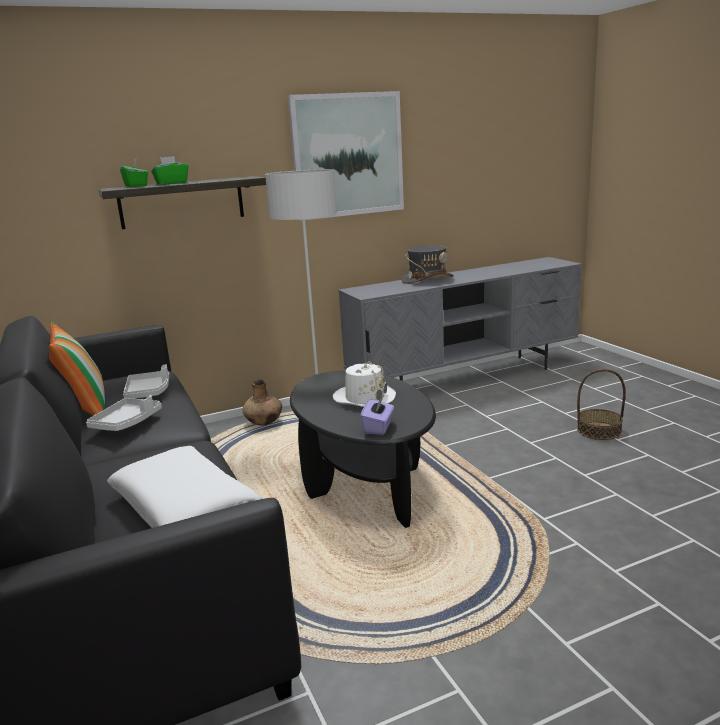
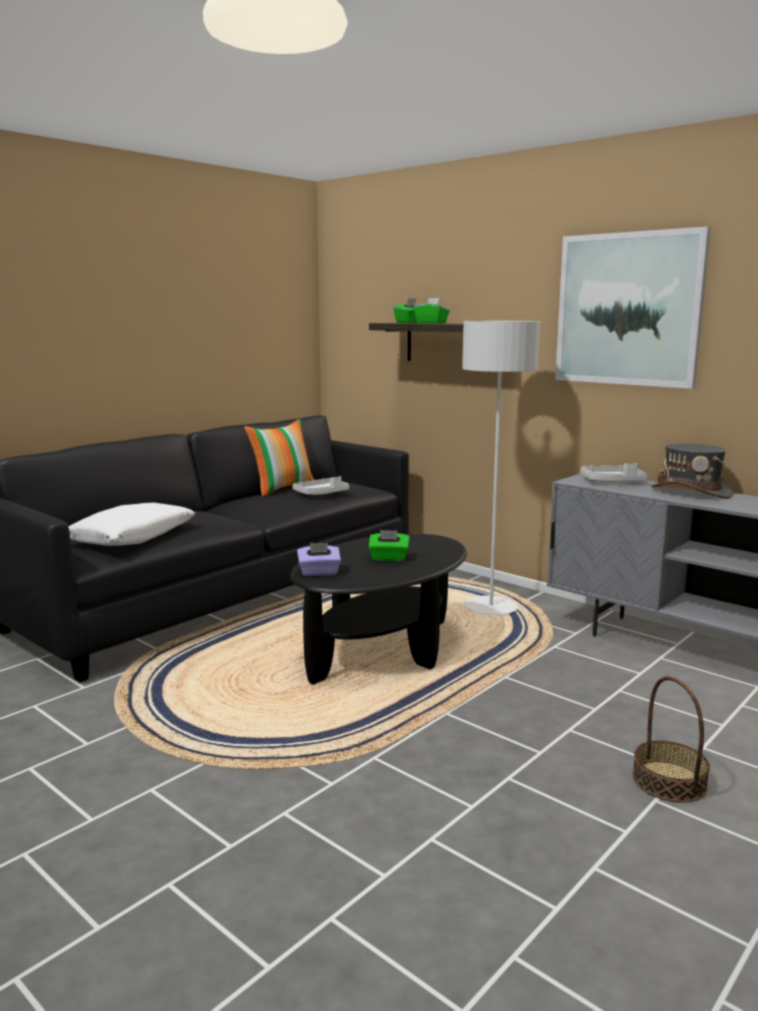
camera: 65 degrees right, 5 degrees down
(127, 422) = (260, 500): grey tray -> grey tray (613, 482)
(264, 423) = (467, 585): brown vase -> none
(364, 398) = (388, 558): white hat -> green tissue box

